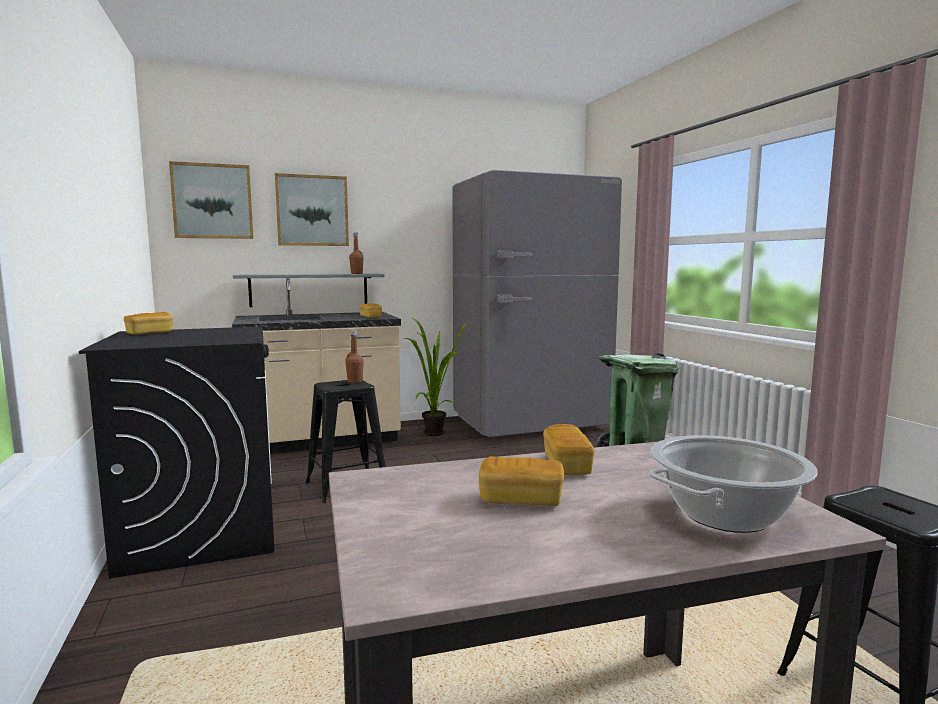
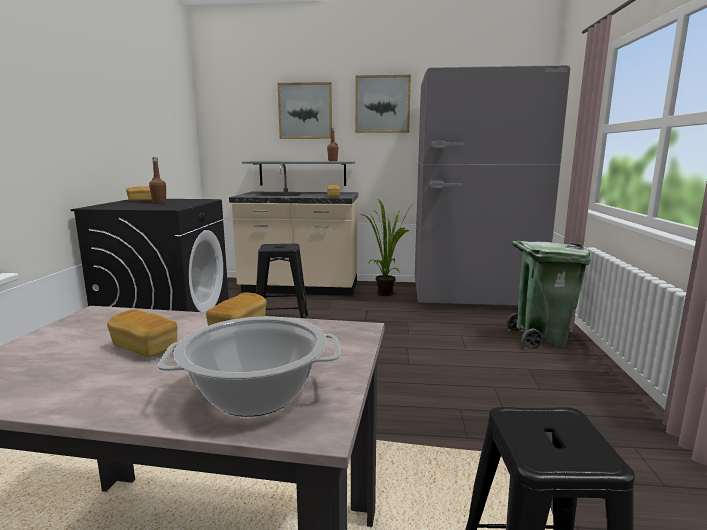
camera: 25 degrees right, 5 degrees up
(212, 201) = (236, 107): picture -> picture (382, 104)
(355, 381) = (290, 245): brown bottle -> brown bottle (159, 203)

